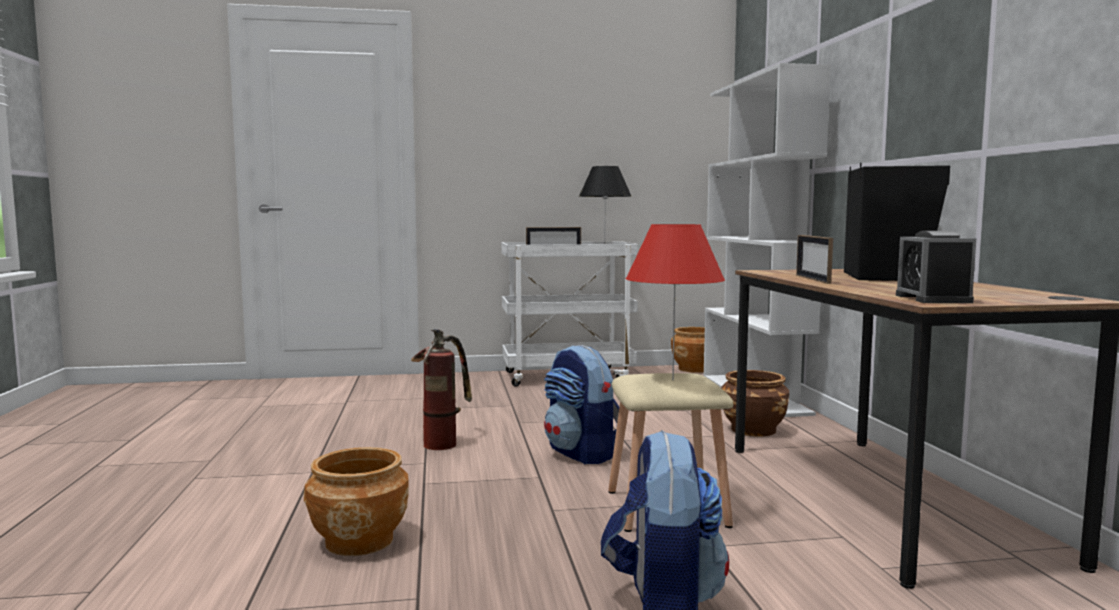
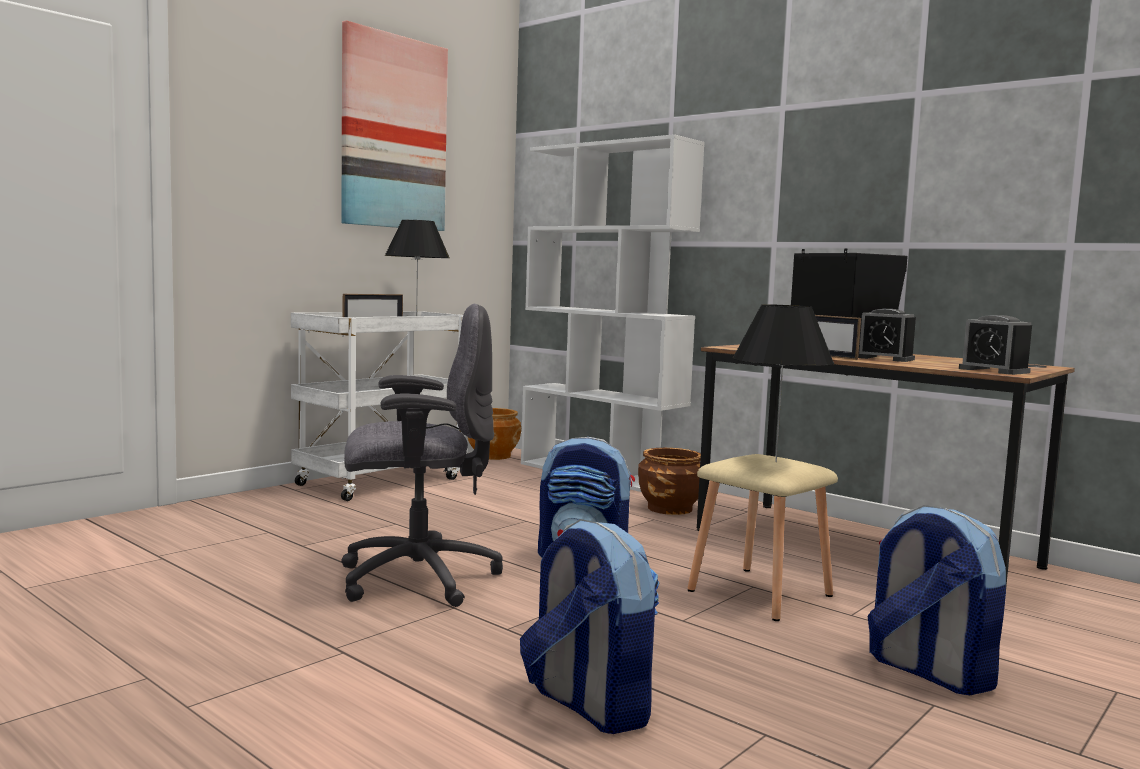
camera: 40 degrees left, 0 degrees up
(359, 540) = (588, 705): brown planter -> backpack
(443, 441) = (415, 578): fire extinguisher -> grey office chair
(599, 97) = (393, 133): none -> picture
(673, 380) = (775, 461): red table lamp -> black table lamp
(877, 284) = (884, 358): none -> alarm clock

